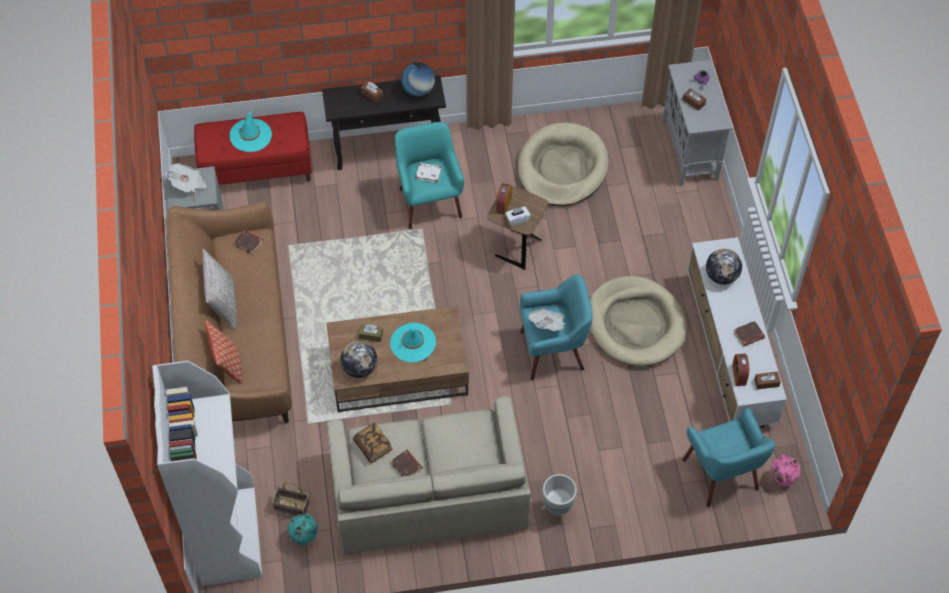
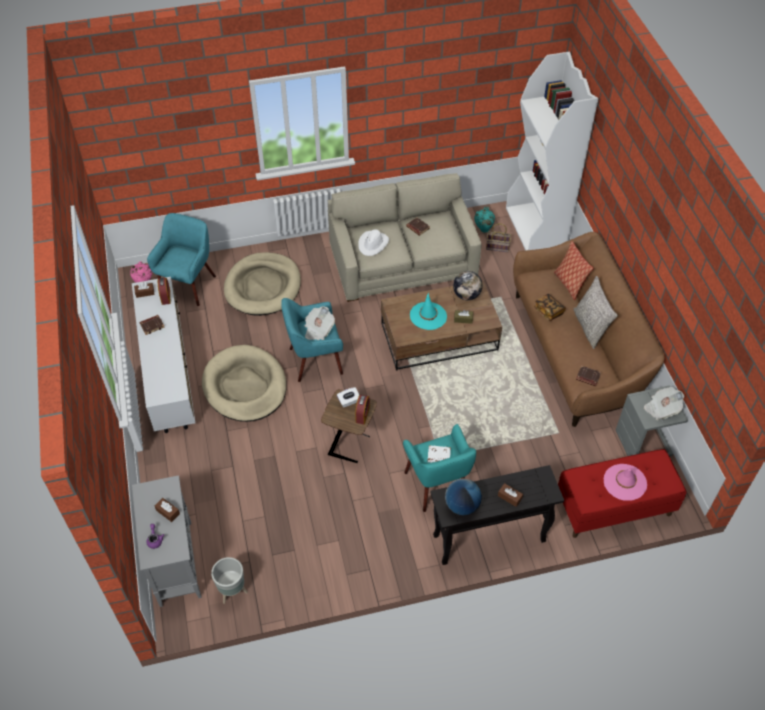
camera: 175 degrees right, 5 degrees down
(250, 135) = (624, 482): turquoise hat -> pink hat
(373, 447) = (444, 237): book -> book (548, 311)
(471, 442) = (373, 244): none -> white hat
(557, 512) = (310, 255): grey planter -> grey planter (233, 591)
(562, 168) = (309, 532): beige dog bed -> beige dog bed (263, 287)
(721, 276) = (167, 371): globe -> none
(721, 474) = (188, 284): turquoise armchair -> turquoise armchair turned 45 degrees clockwise

